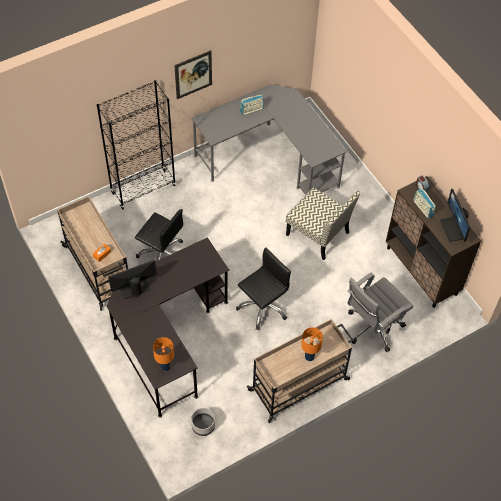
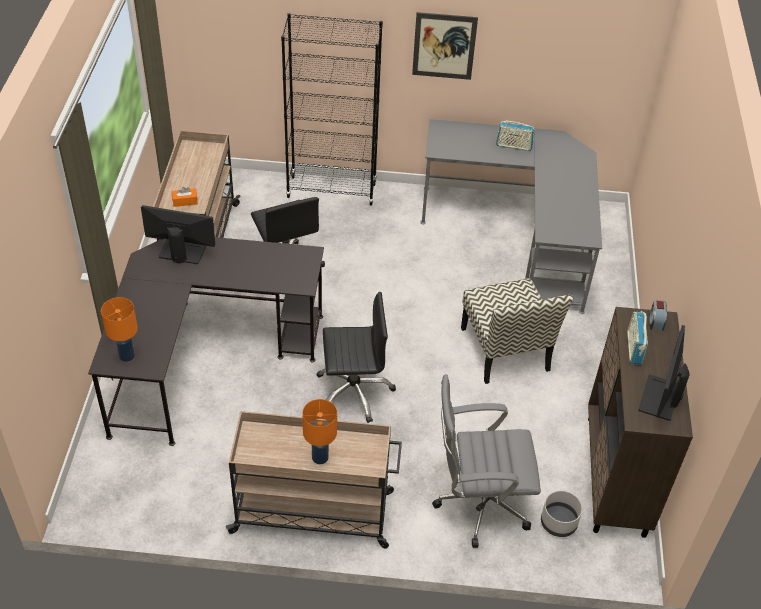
camera: 35 degrees right, 10 degrees down
(203, 426) = (146, 482): grey planter -> grey planter (558, 523)

